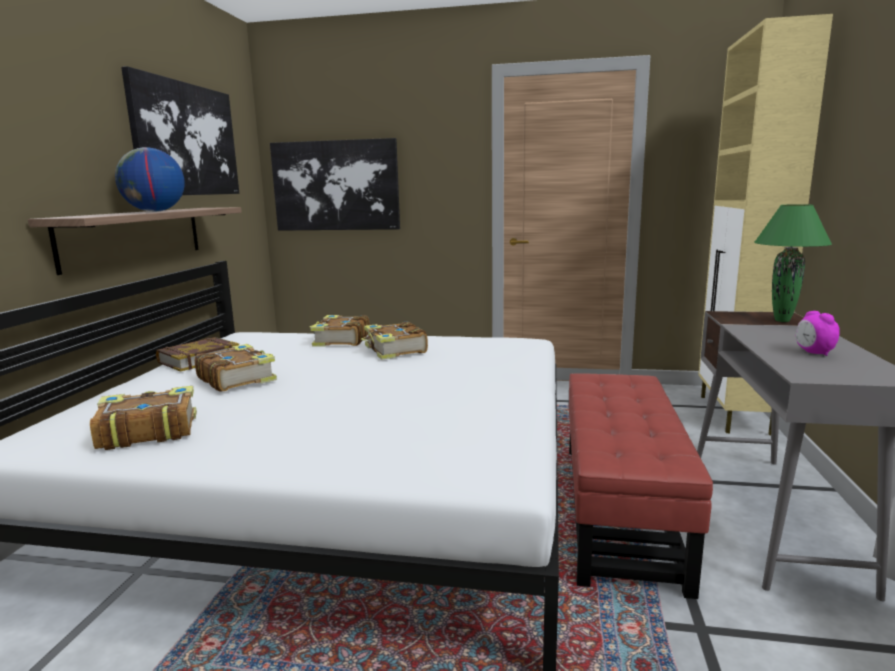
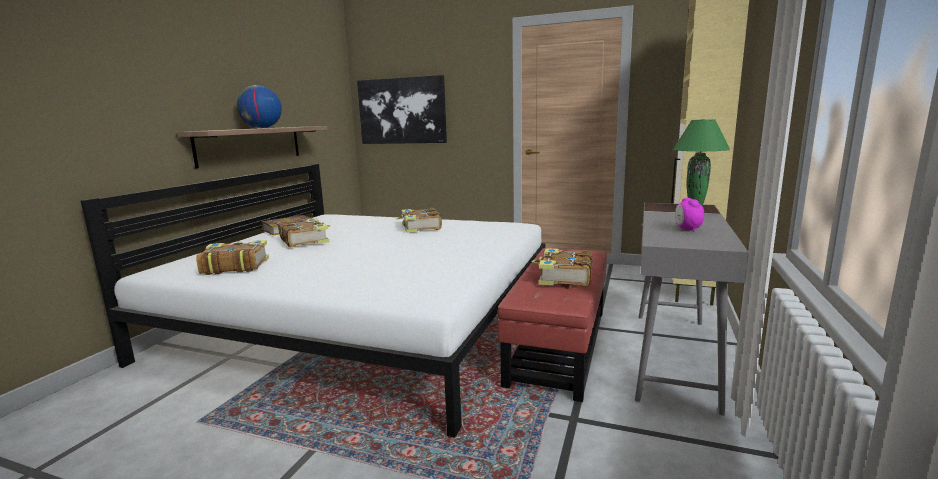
camera: 10 degrees right, 0 degrees up
(186, 140) = (291, 79): picture -> none
(340, 340) = (388, 220): book -> book (564, 277)

